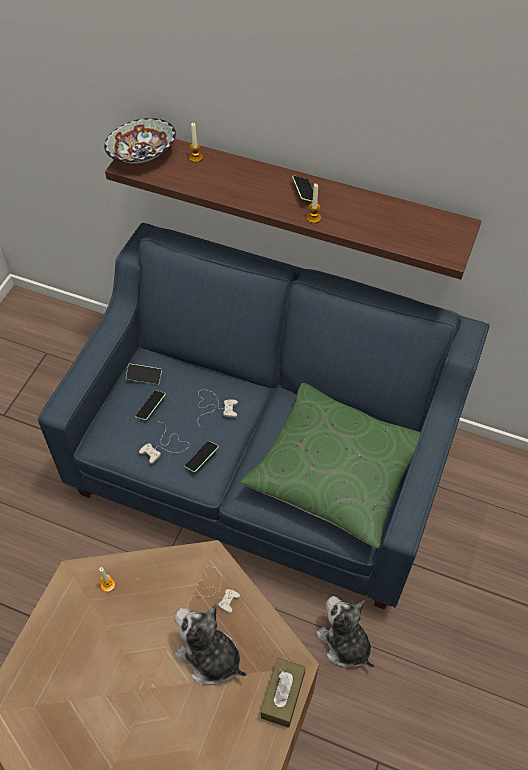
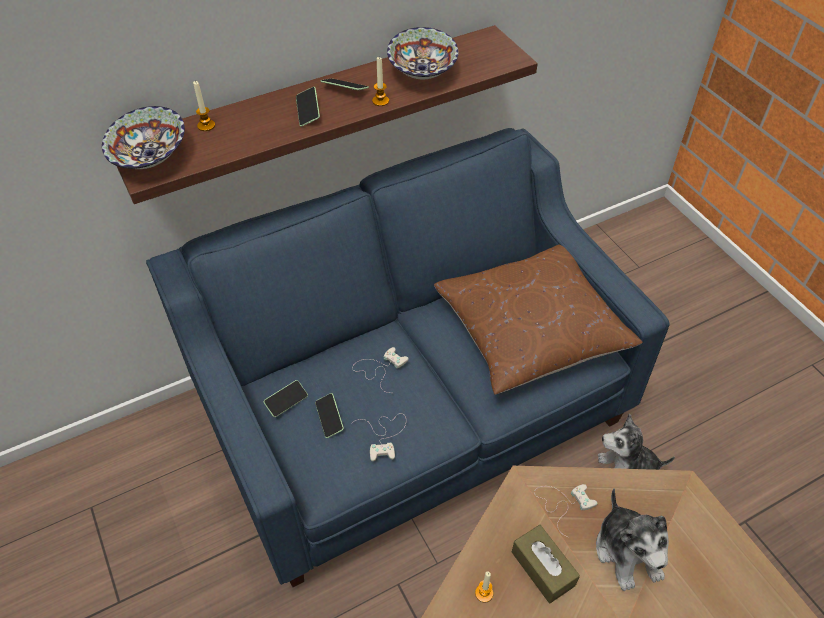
camera: 50 degrees left, 5 degrees down
(202, 459) = (427, 415): phone -> phone (308, 112)
(209, 657) = (628, 552): plush toy -> plush toy turned 90 degrees counterclockwise
(283, 695) = (705, 517): brown tissue box -> brown tissue box (542, 568)
(335, 472) = (531, 330): green pillow -> brown pillow
(371, 217) = (421, 72): none -> bowl

